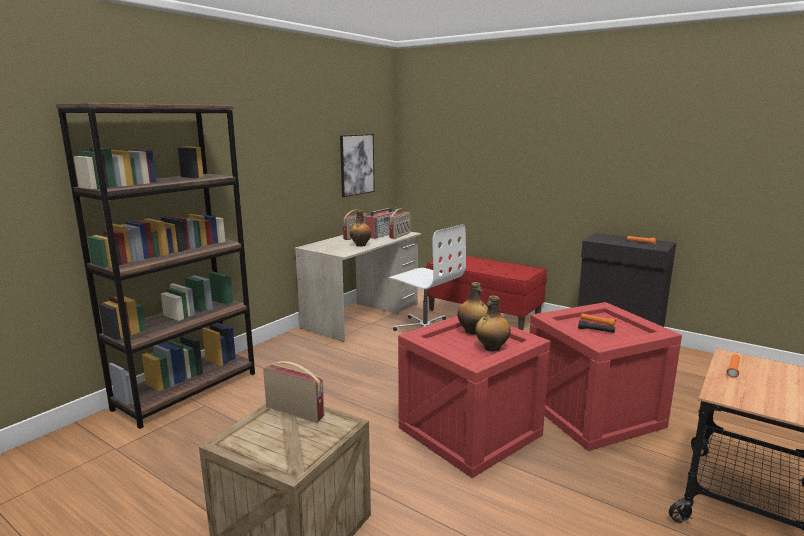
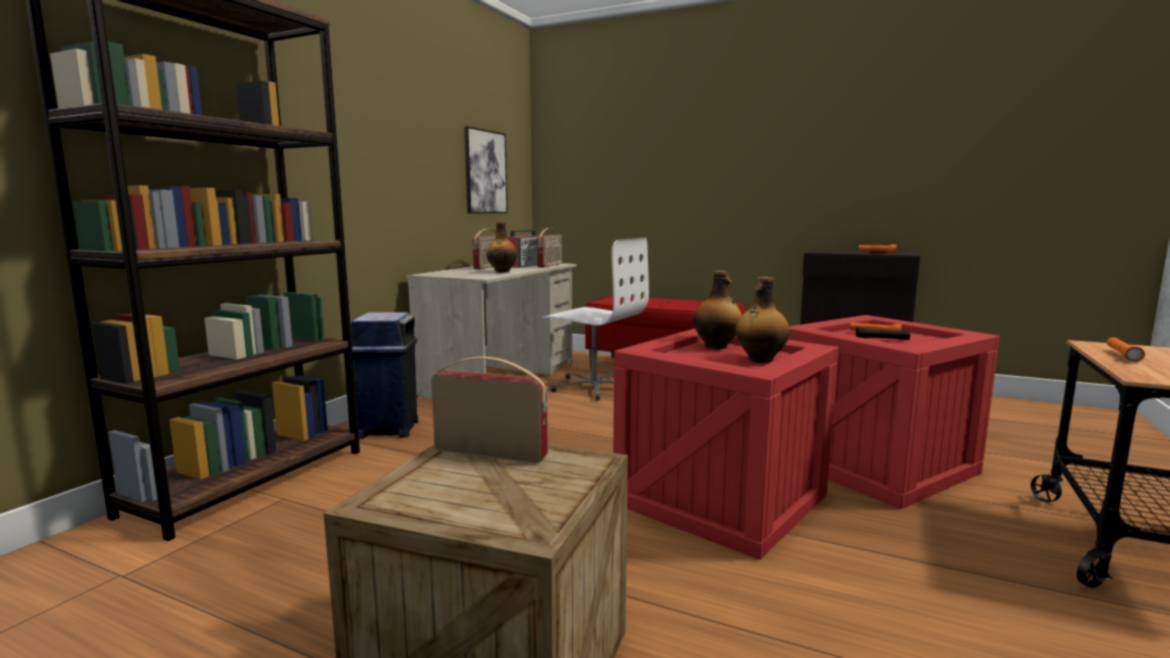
camera: 10 degrees left, 5 degrees down
(276, 356) = (388, 429): none -> blue trash can

